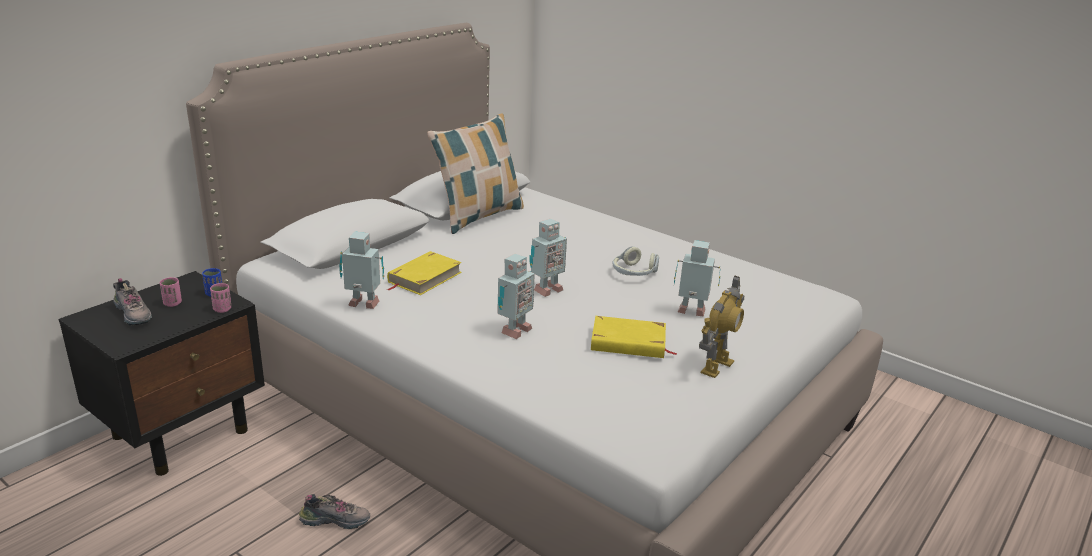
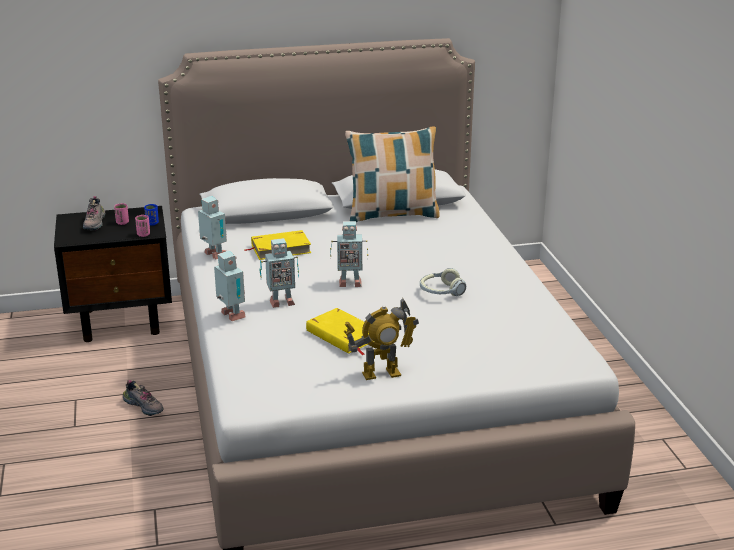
camera: 40 degrees right, 0 degrees up
(692, 312) = (434, 334): toy robot -> toy robot (231, 316)

